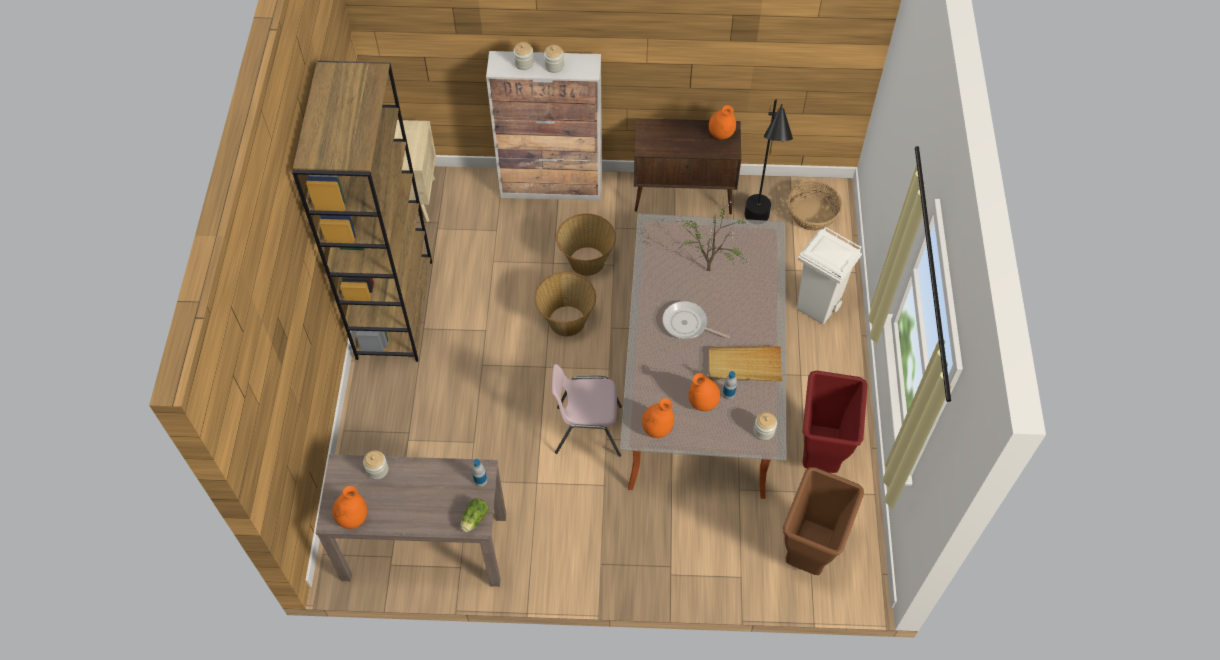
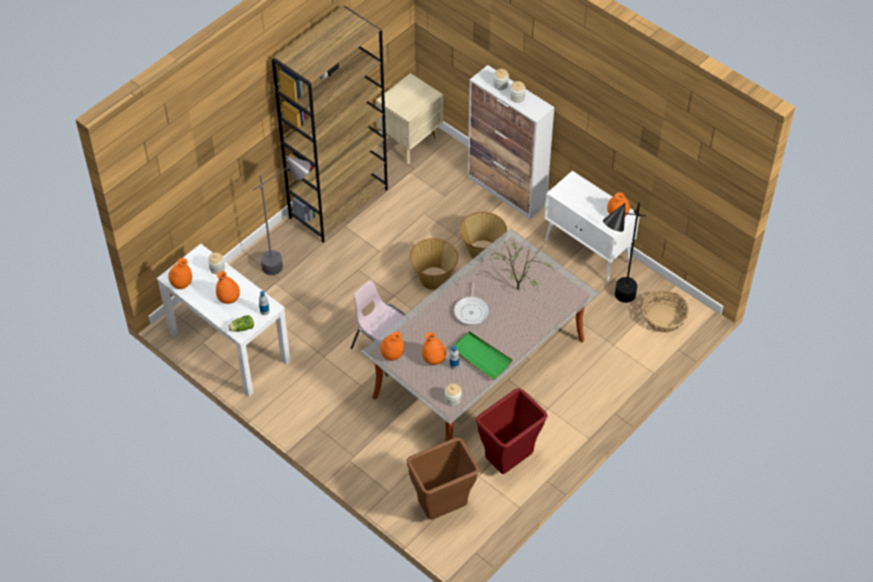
camera: 40 degrees right, 5 degrees down
(406, 410) = (290, 265): none -> grey floor lamp
(424, 547) = (228, 346): brown console table -> white console table
(426, 496) = (229, 299): none -> orange vase
(684, 196) = (588, 251): brown cabinet -> white cabinet
(687, 324) = (471, 311): frying pan -> frying pan turned 150 degrees counterclockwise
(744, 366) = (480, 357): beige tray -> green tray
(817, 308) = (603, 377): white trash can -> none

